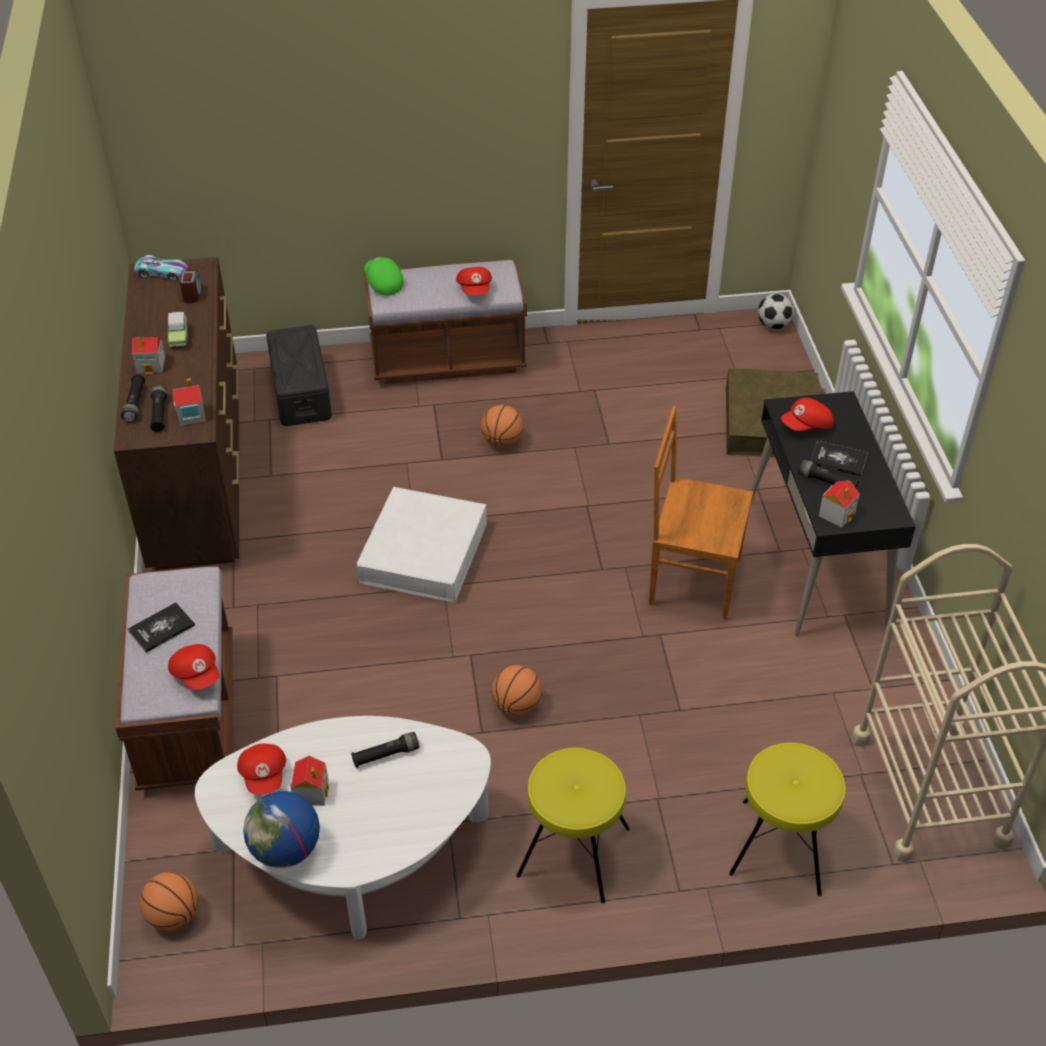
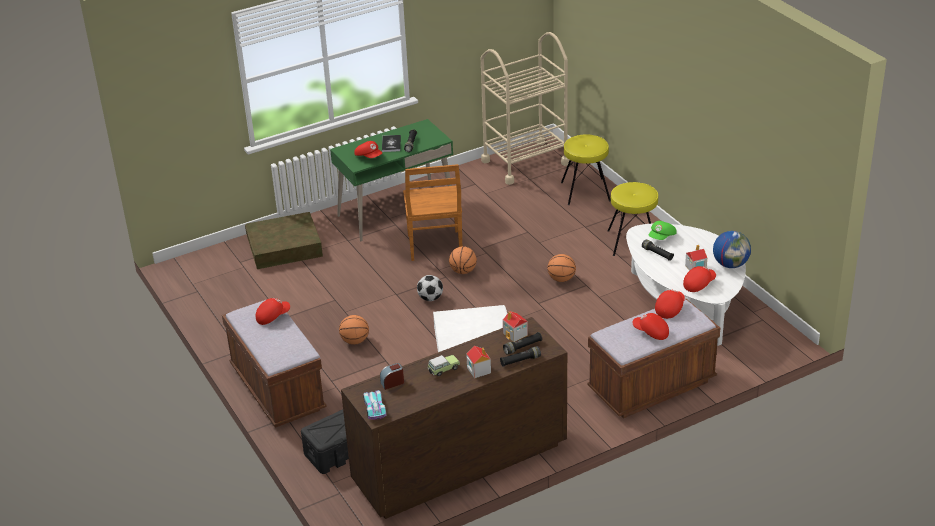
camera: 110 degrees left, 10 degrees down
(161, 628) = (651, 332): book -> red cap
(174, 915) = (764, 343): basketball -> basketball (463, 271)
(382, 283) = (284, 359): green cap -> green cap (662, 237)
(773, 325) = (181, 264): football -> football (430, 298)
(816, 561) = (396, 212): black desk -> green desk
(837, 514) = (433, 138): toy house -> none

